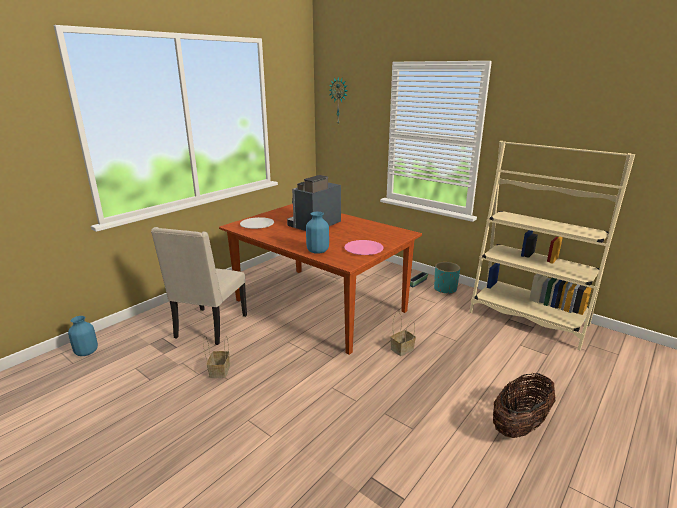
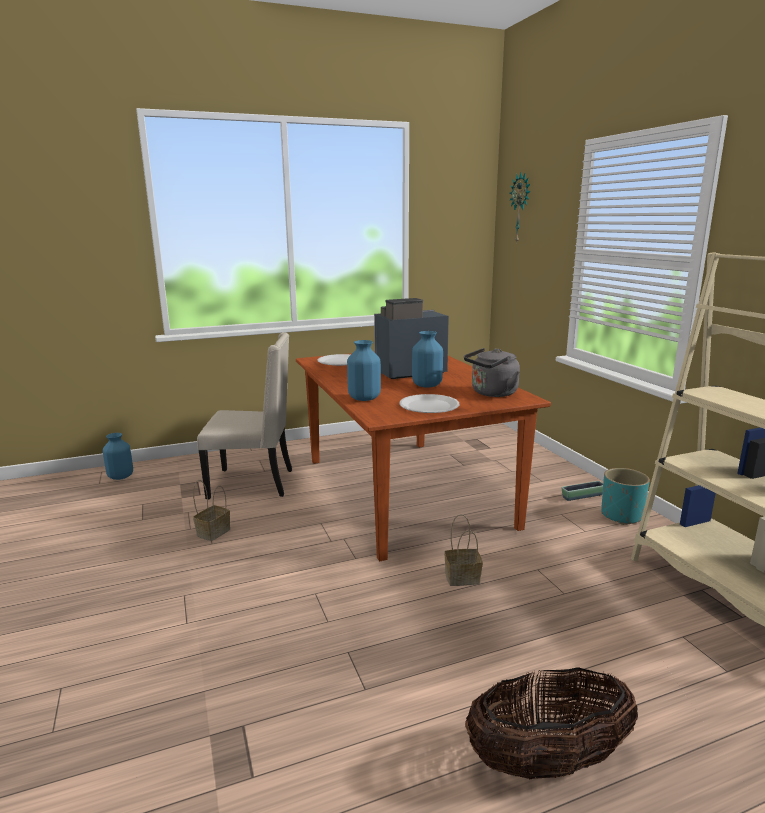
camera: 30 degrees right, 5 degrees down
(210, 327) = (254, 483): beige chair -> beige chair turned 135 degrees counterclockwise
(340, 233) = (426, 385): none -> blue vase
(363, 249) = (429, 406): pink plate -> white plate
(385, 233) = (492, 393): none -> grey kettle

